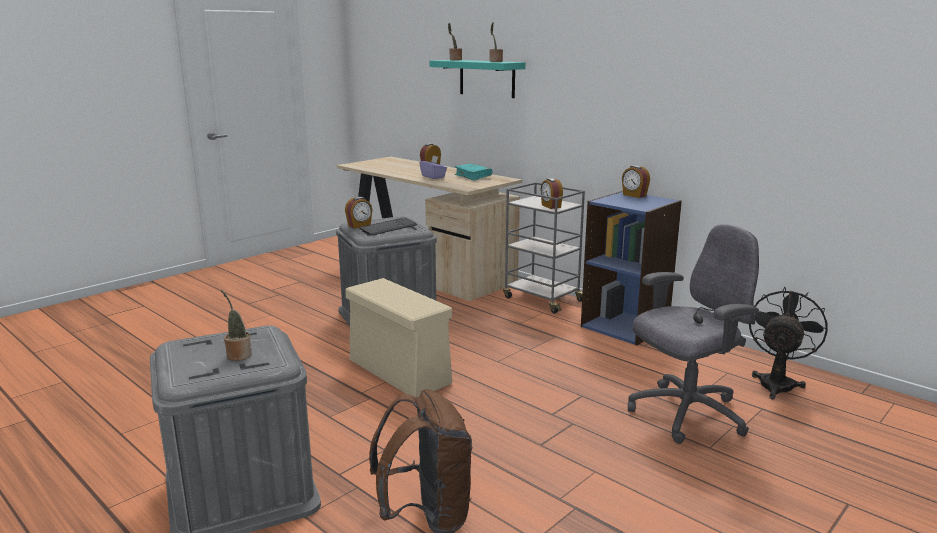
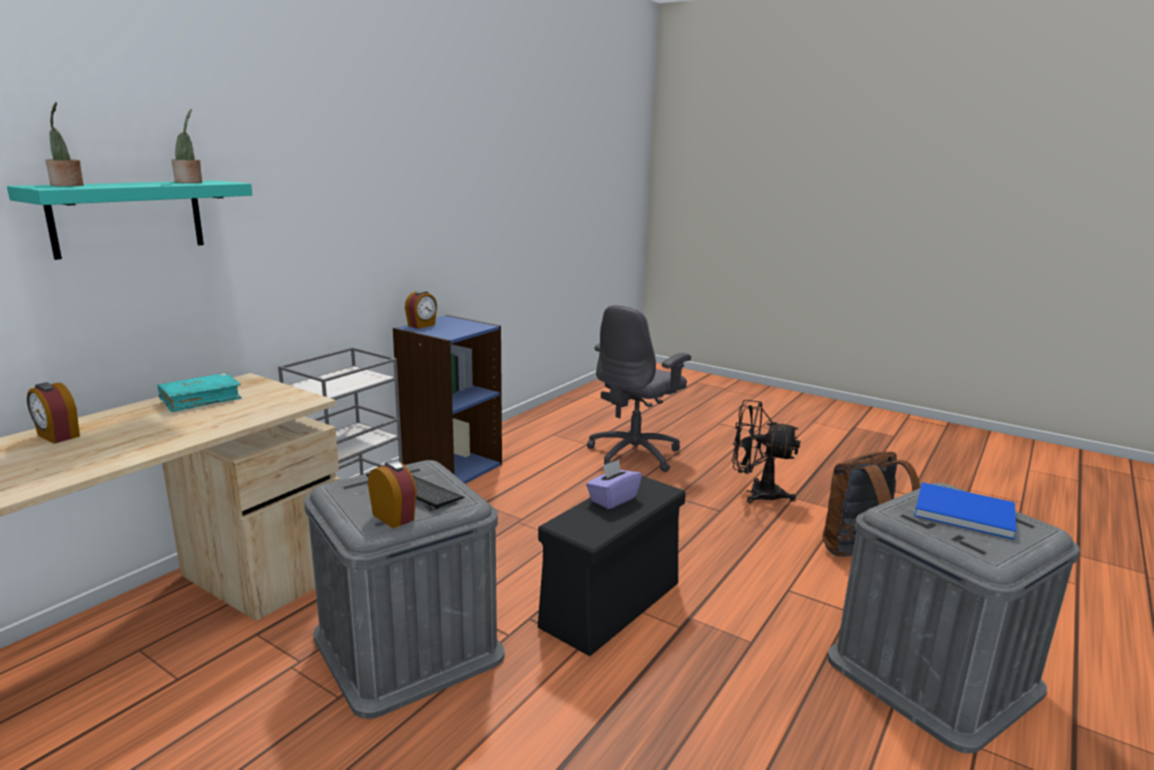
camera: 100 degrees left, 0 degrees up
(238, 355) = (961, 511): potted plant -> blue book
(400, 372) = (612, 603): beige storage box -> black storage box
(433, 177) = (179, 427): purple tissue box -> purple tissue box (612, 499)
(550, 206) = (363, 378): alarm clock -> none
(685, 414) = (635, 454): grey office chair -> grey office chair turned 105 degrees counterclockwise
(777, 383) = (566, 421): black fan -> black fan (756, 493)

